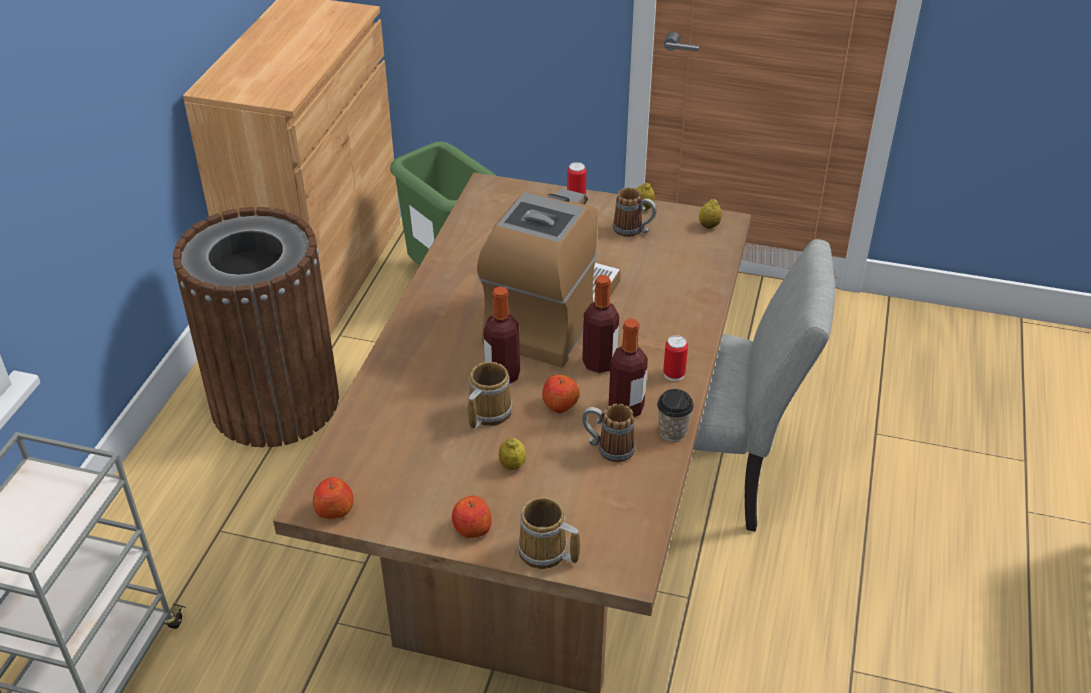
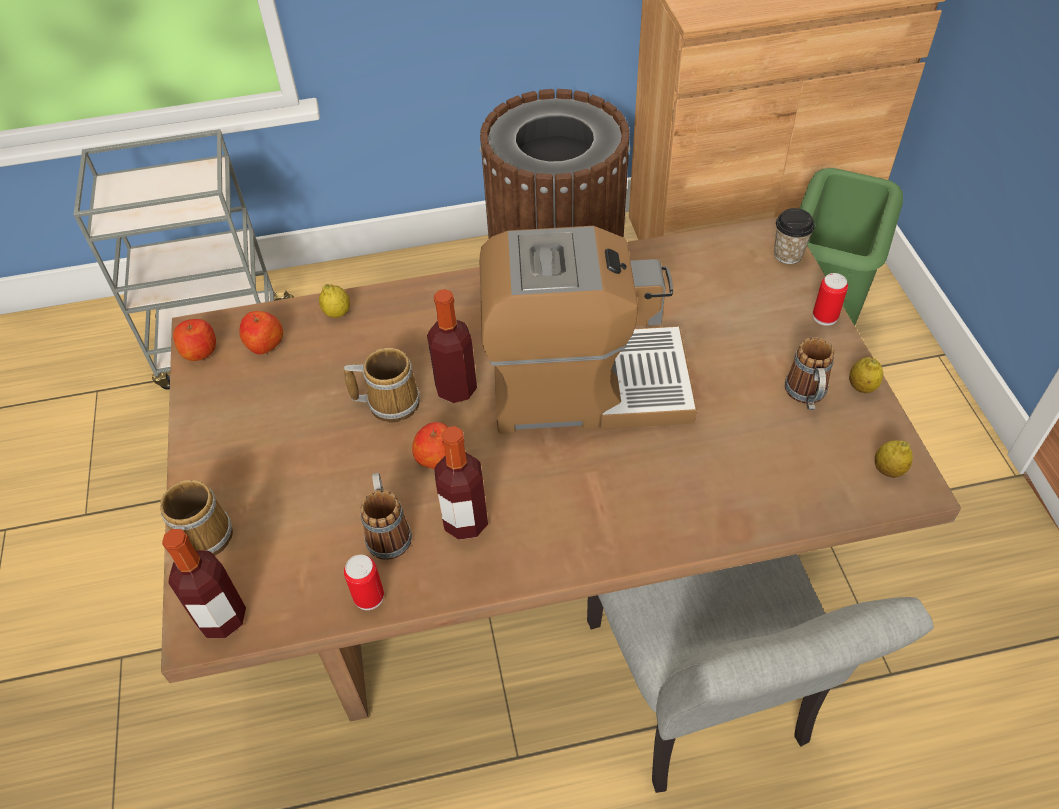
camera: 65 degrees right, 10 degrees up
(472, 528) = (214, 463): apple -> apple (264, 343)
(512, 465) = (320, 456): lemon -> lemon (337, 313)
(599, 363) = (529, 465): bottle -> bottle (222, 618)
(672, 432) = (449, 585): cup -> cup (788, 254)
(674, 374) = (556, 546): can -> can (369, 597)

